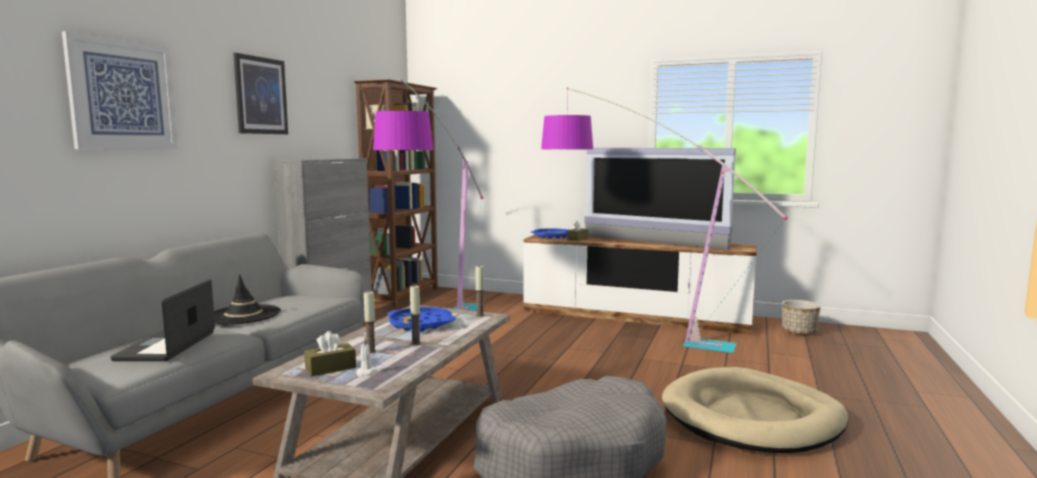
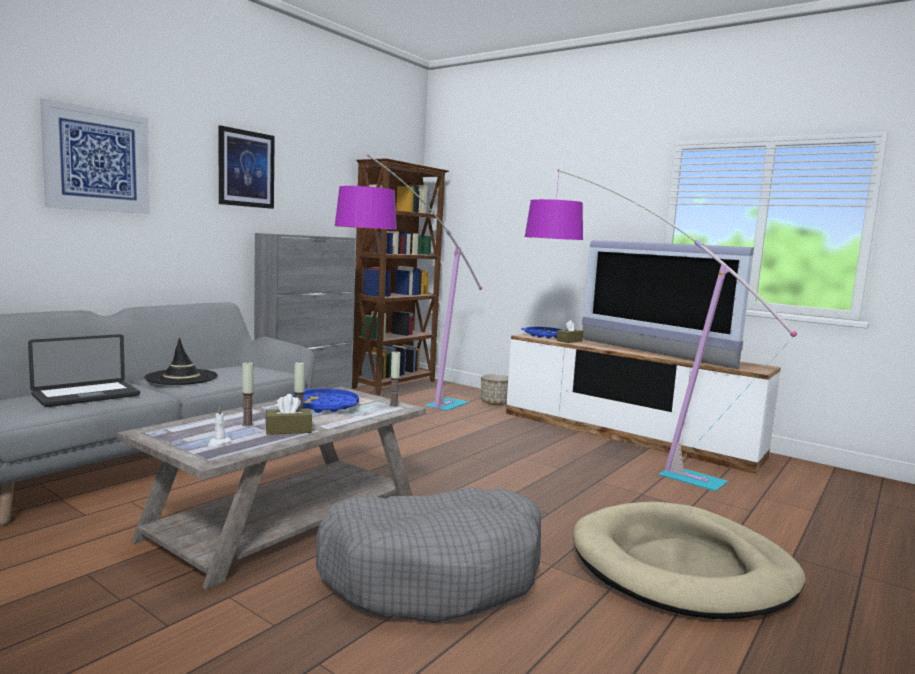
camera: 15 degrees right, 0 degrees up
(167, 346) = (86, 396): laptop -> laptop turned 150 degrees counterclockwise
(330, 368) = (193, 434): brown tissue box -> brown tissue box (288, 430)
(798, 332) = (821, 480): planter -> planter (495, 403)

